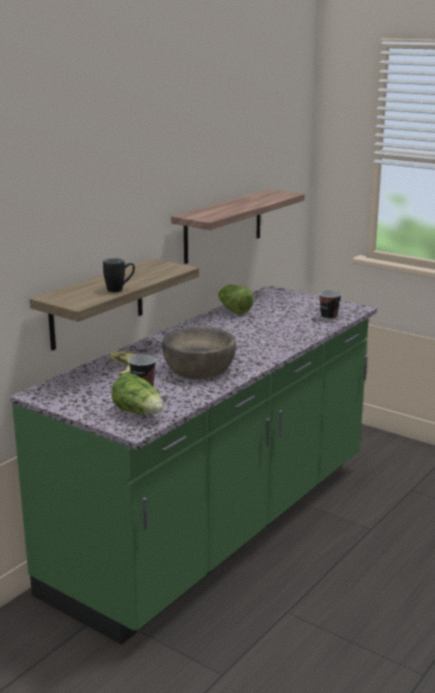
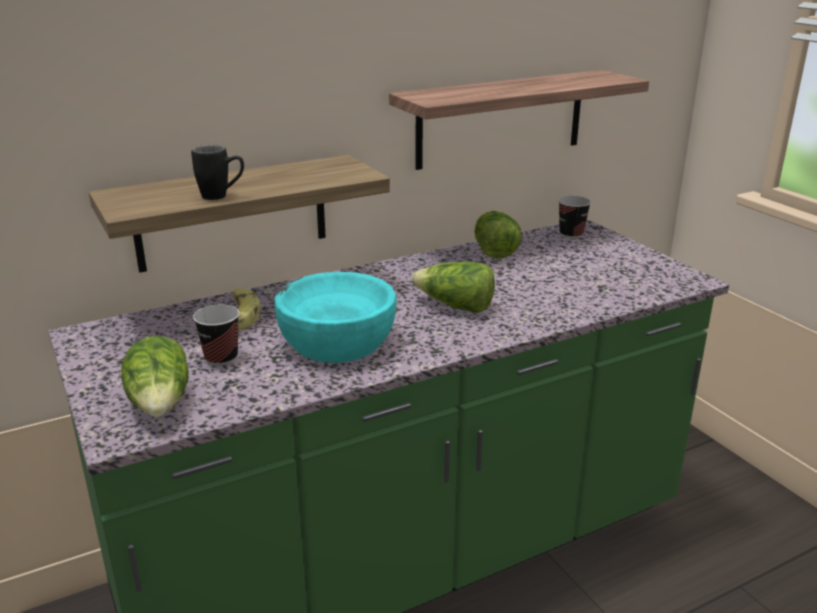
camera: 25 degrees right, 5 degrees up
(199, 369) = (337, 341): brown bowl -> turquoise bowl
(244, 341) = (455, 306): none -> lettuce
(329, 317) = (630, 288): cup -> cup (571, 234)

